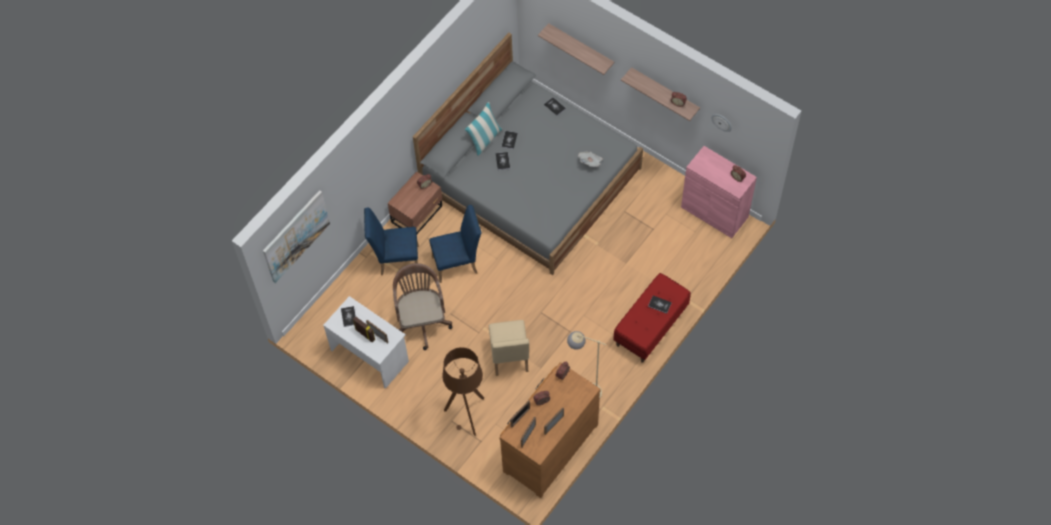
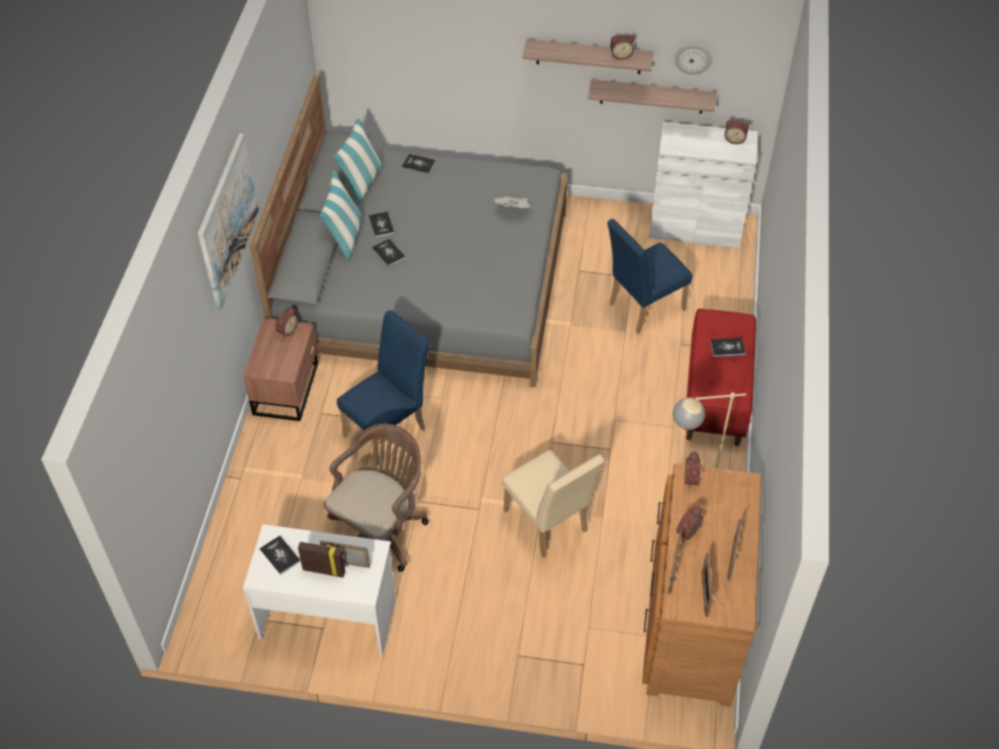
camera: 30 degrees left, 10 degrees down
(296, 236) = (143, 438): picture -> picture (227, 221)
(395, 259) = (289, 462): blue chair -> blue chair (642, 308)
(421, 320) = (380, 529): brown office chair -> brown office chair turned 75 degrees clockwise
(467, 414) = (536, 634): brown floor lamp -> none
(514, 106) = (362, 183): none -> pillow
(581, 47) = (433, 51): shelf -> shelf (652, 96)
(714, 212) = (695, 227): pink cabinet -> white cabinet

